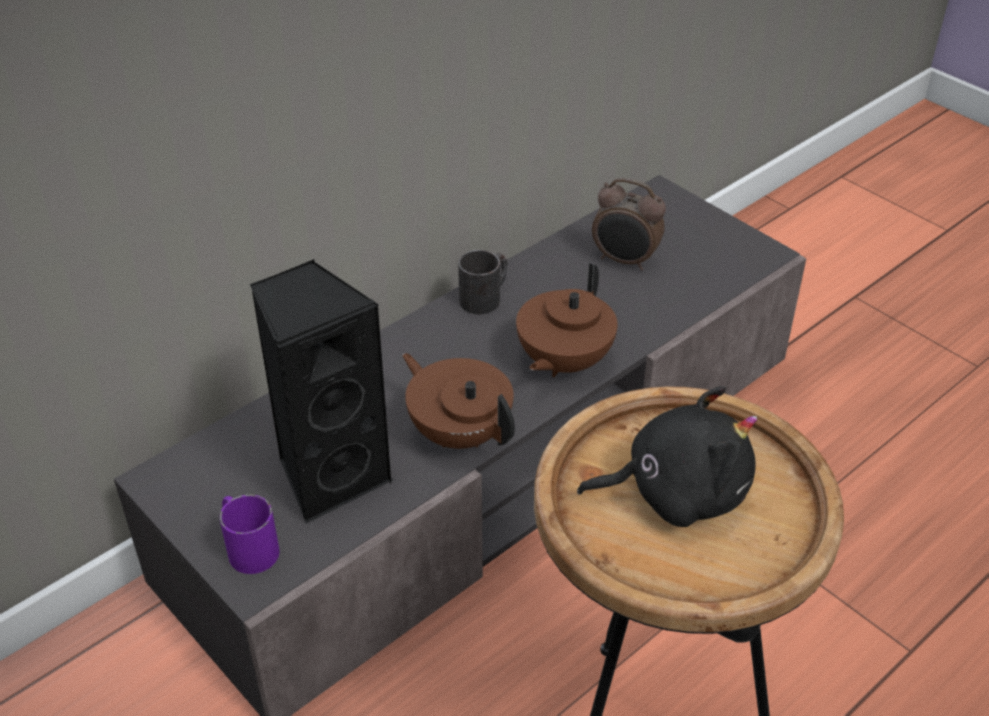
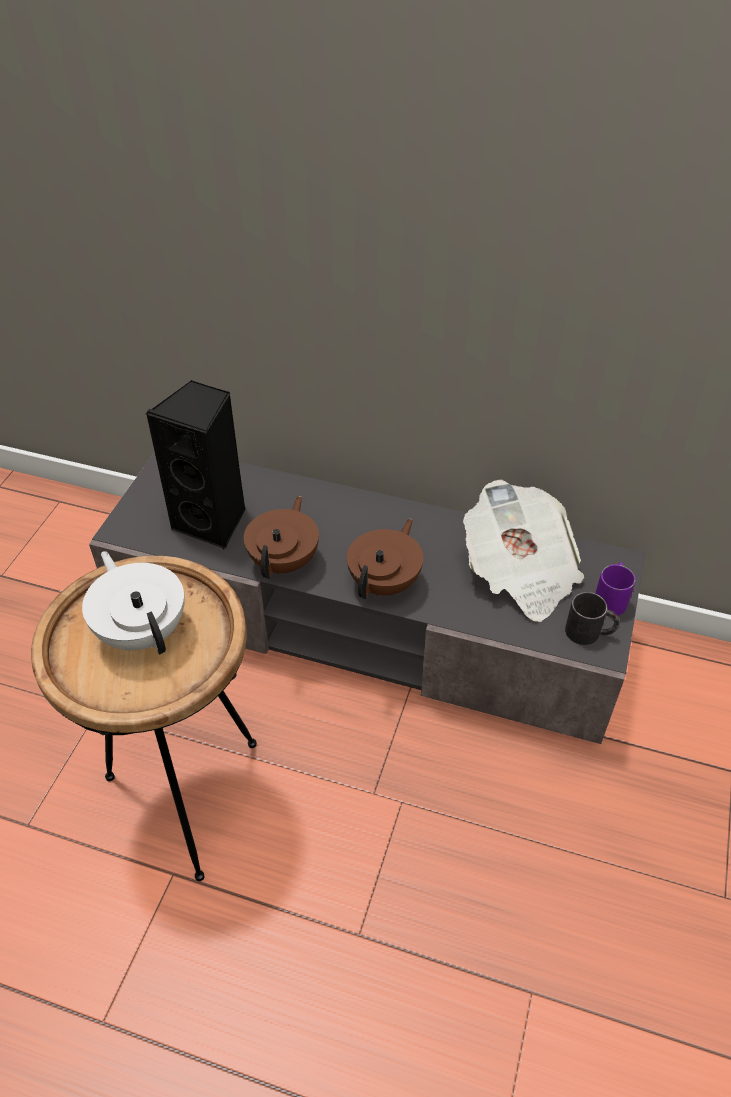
camera: 60 degrees right, 5 degrees up
(248, 547) = (142, 515): purple mug -> purple mug (611, 597)
(486, 297) = (419, 519): black mug -> black mug (590, 632)
(563, 362) = (385, 582): brown teapot -> brown teapot turned 120 degrees clockwise
(625, 261) = (520, 572): alarm clock -> newspaper
(676, 492) = (143, 630): black plush toy -> white teapot

